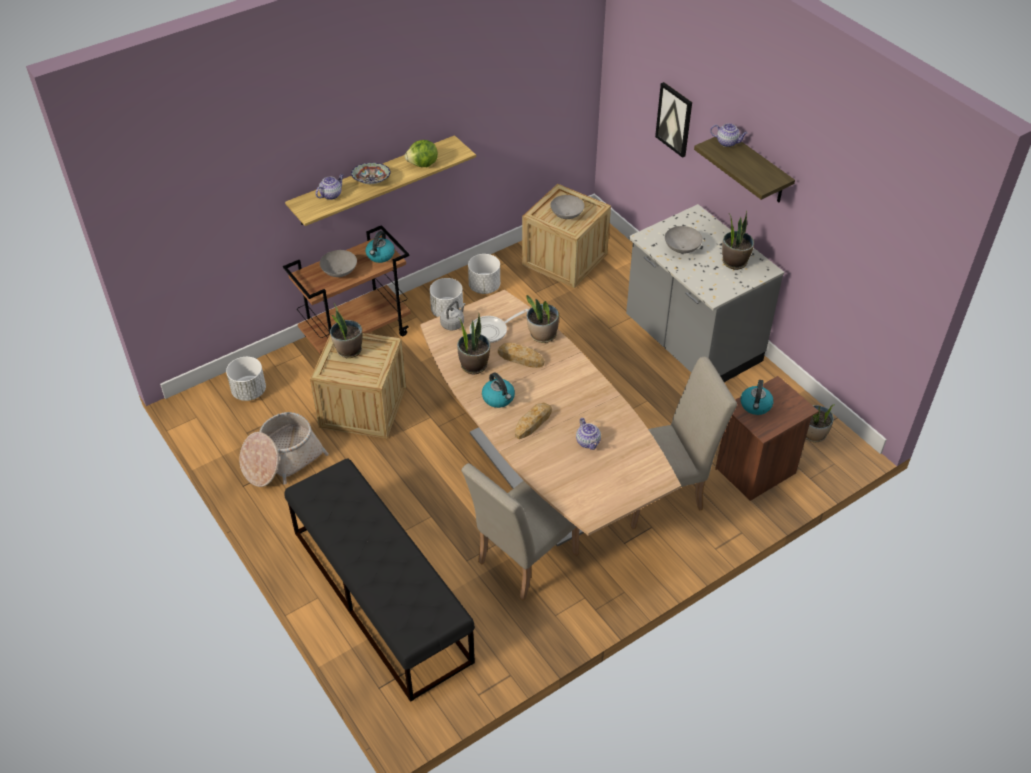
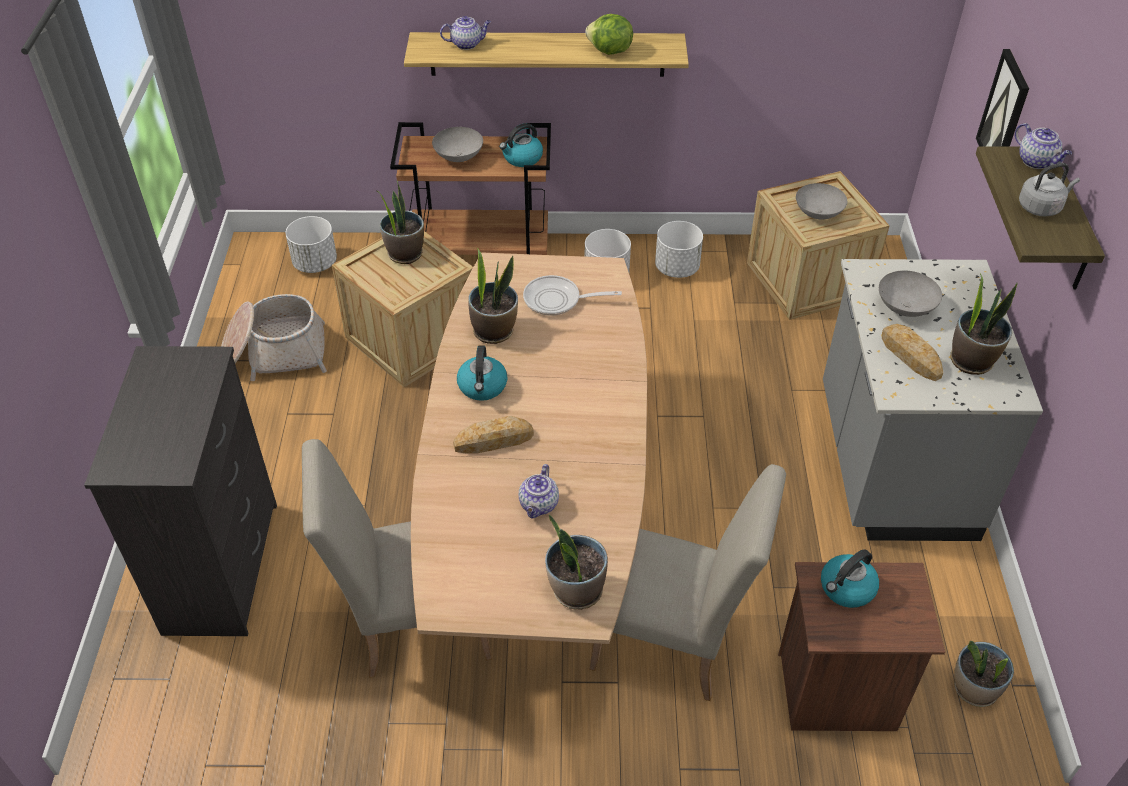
camera: 35 degrees right, 0 degrees up
(371, 181) = (529, 47): bowl -> none
(380, 594) = (223, 566): black bench -> black dresser
(453, 323) = (520, 270): grey kettle -> grey kettle (1041, 207)
(520, 358) = (559, 351): bread -> bread (910, 356)
(542, 335) = (616, 336): potted plant -> potted plant (576, 590)

